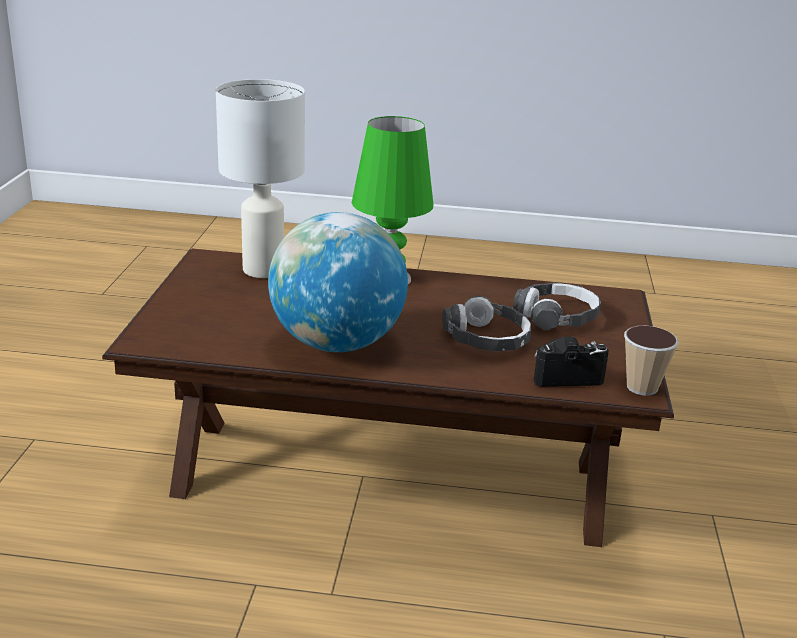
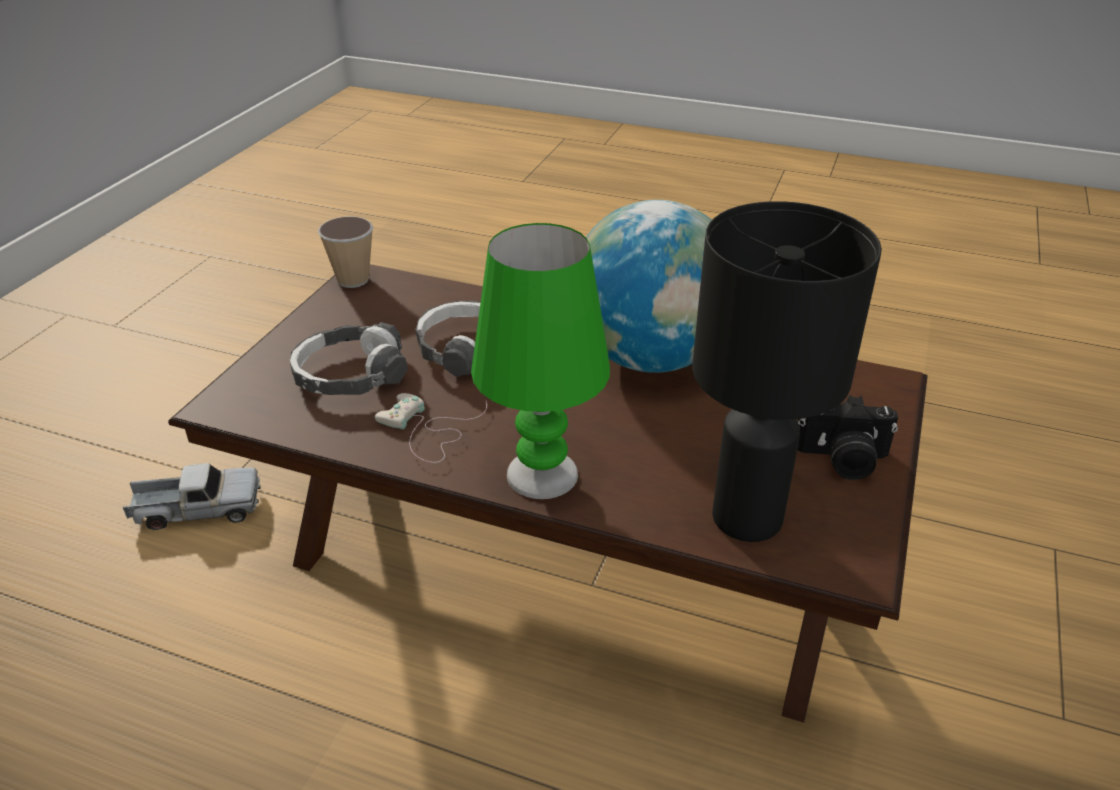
camera: 165 degrees left, 10 degrees up
(263, 270) = (747, 516): white table lamp -> black table lamp
(473, 292) = (428, 431): none -> white game controller
(565, 376) = (418, 297): camera -> camera (842, 460)
(709, 491) = (197, 509): none -> toy truck

